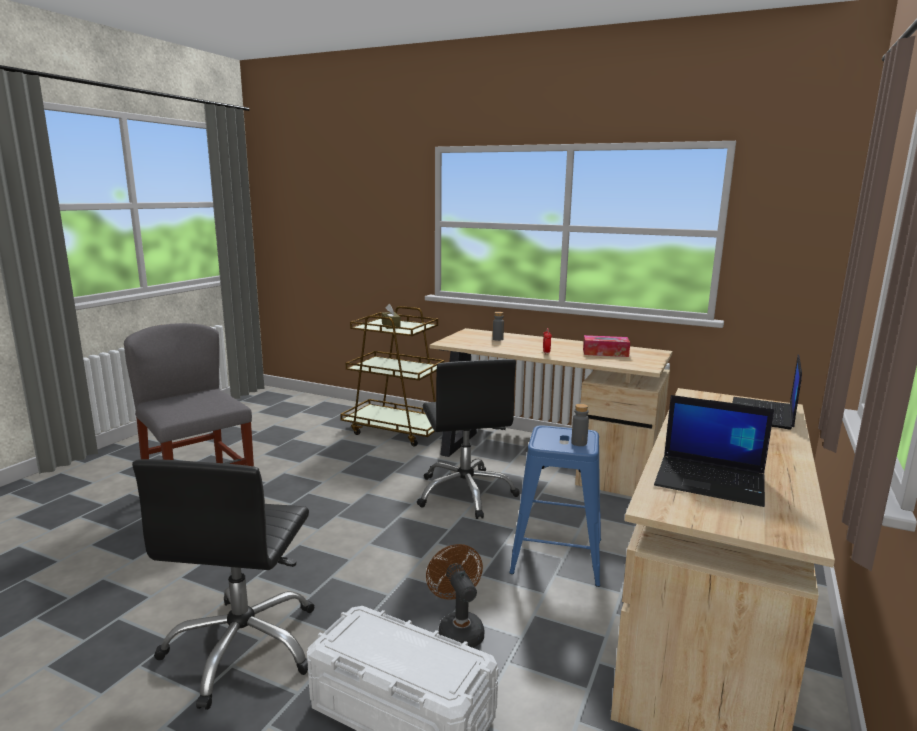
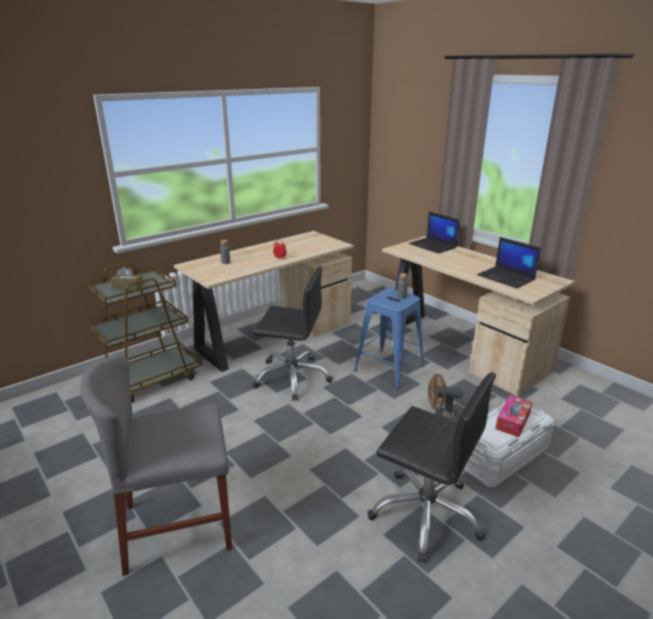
camera: 65 degrees left, 10 degrees up
(605, 353) = (299, 245): tissue box -> tissue box (513, 421)
(711, 481) = (506, 278): laptop -> laptop turned 90 degrees clockwise

